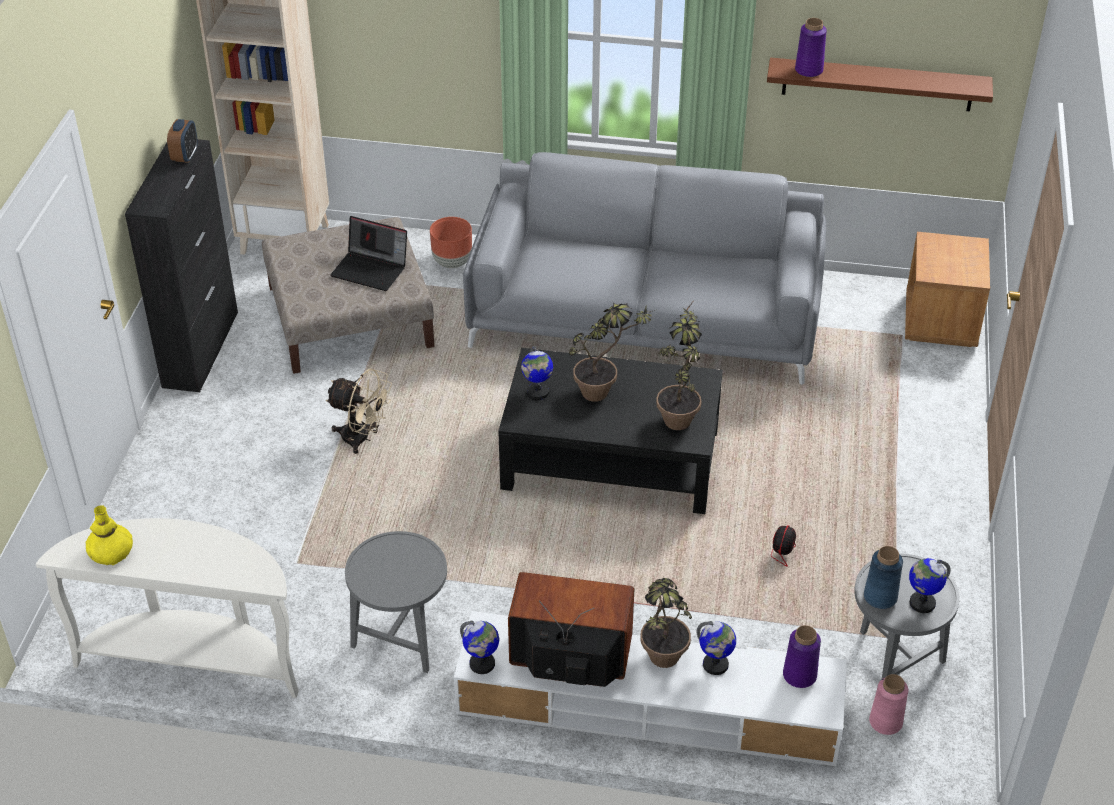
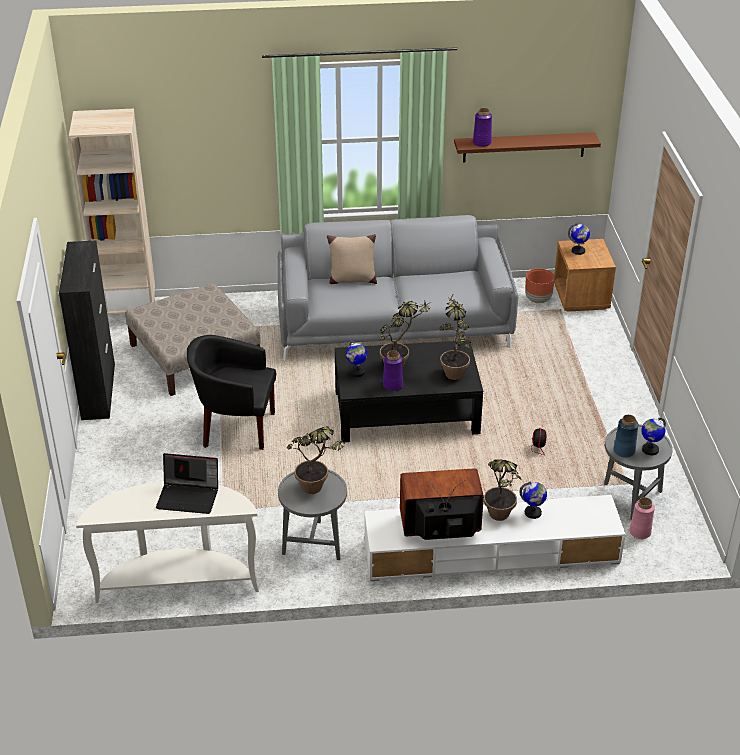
camera: 15 degrees left, 5 degrees down
(111, 553) = (126, 509): yellow vase -> none
(185, 156) = (84, 252): alarm clock -> none
(362, 438) = (235, 428): beige fan -> black armchair
(371, 269) = (211, 317): laptop -> laptop (189, 496)
(403, 570) = (317, 490): none -> potted plant
(452, 262) = (251, 310): brown planter -> brown planter (538, 300)
(482, 664) = (385, 540): globe -> globe (578, 251)
(586, 245) = (352, 280): none -> beige pillow
(799, 675) = (586, 508): purple vase -> purple vase (392, 385)

